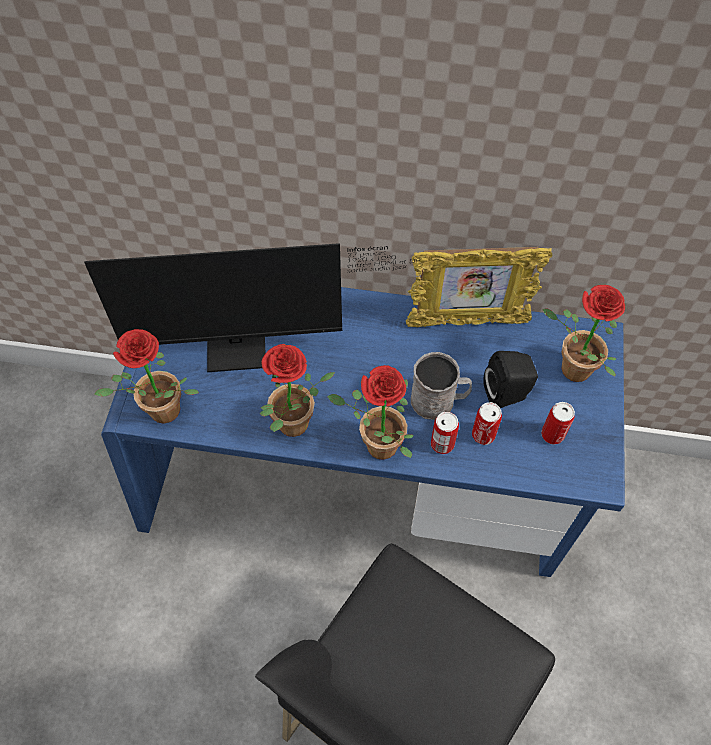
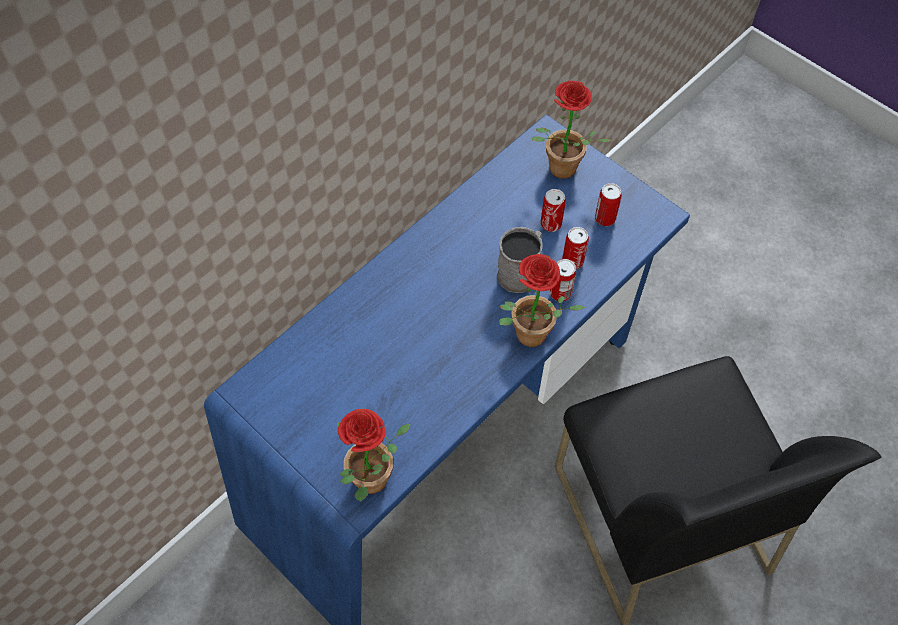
camera: 55 degrees left, 0 degrees up
(247, 347) = (359, 377): monitor -> none
(294, 429) = (469, 388): potted plant -> none
(467, 322) = (466, 207): picture frame -> none
(507, 395) = (551, 224): black speaker -> can

